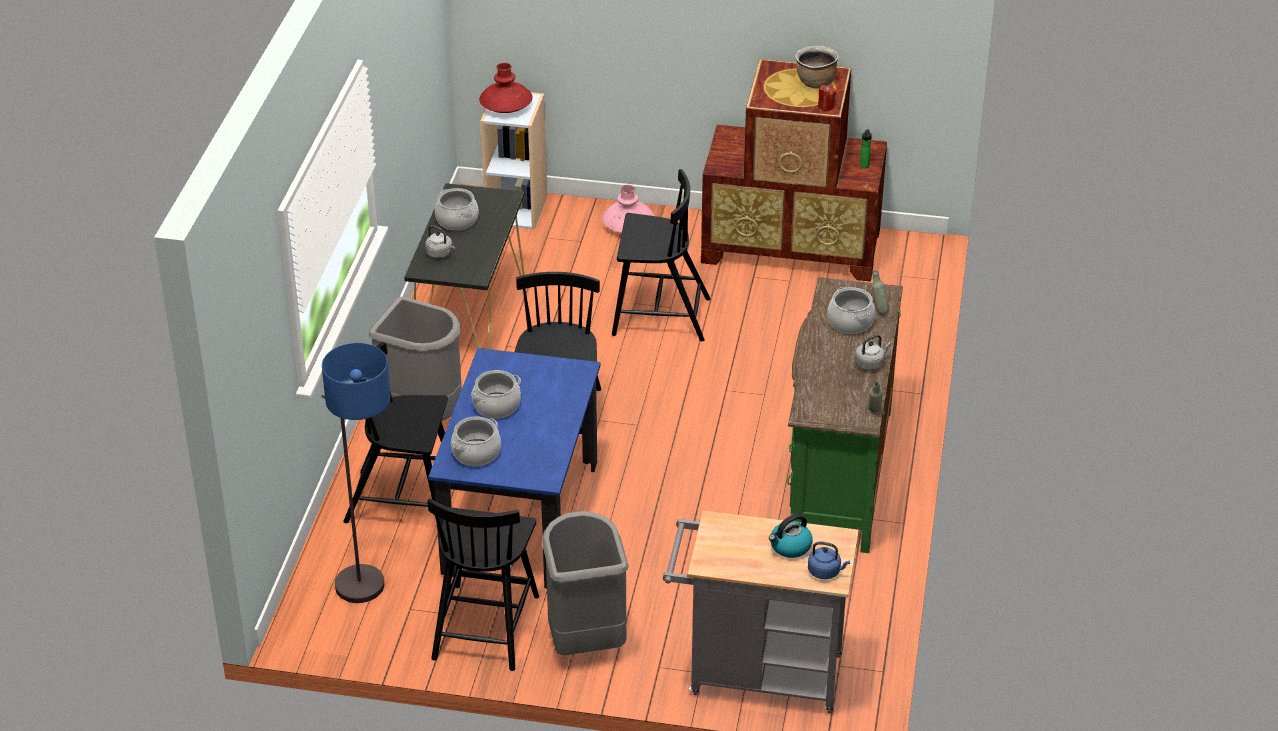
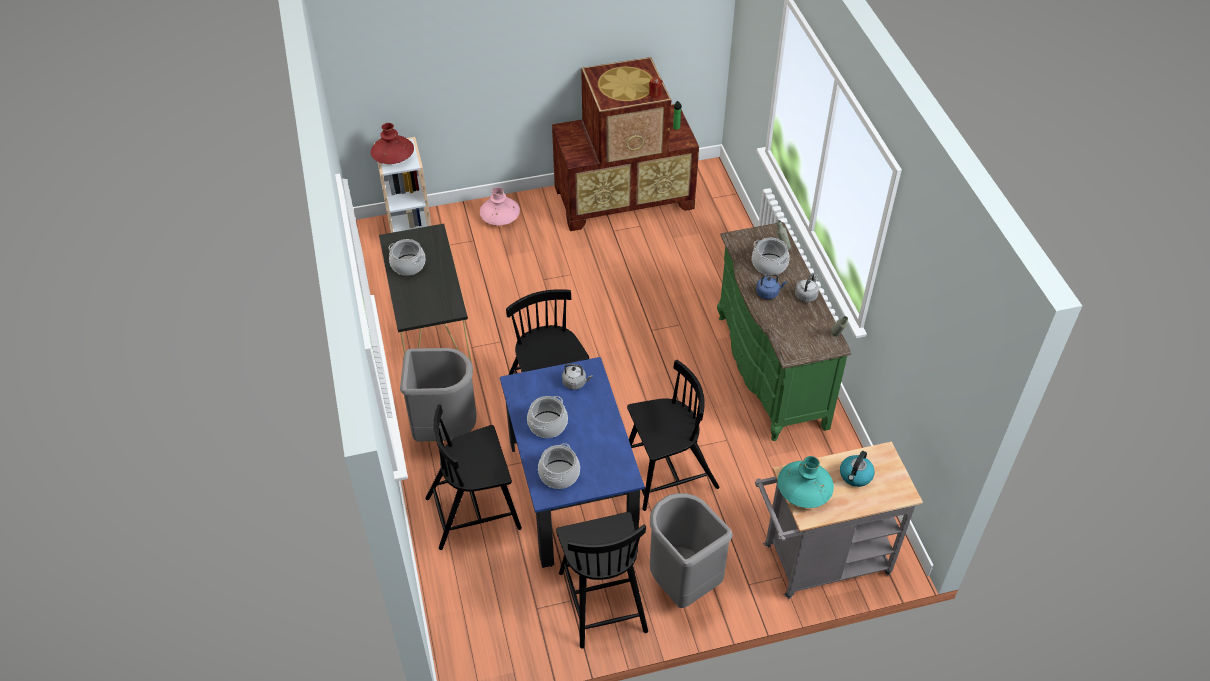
camera: 25 degrees left, 10 degrees up
(371, 591) = (498, 604): blue floor lamp -> none
(440, 254) = (413, 299): grey kettle -> grey kettle (575, 383)
(658, 316) = (567, 285): black chair -> black chair (668, 475)
(721, 541) = (804, 490): none -> turquoise vase
(815, 83) = (634, 76): brown cooking pot -> none
(826, 572) = (894, 488): blue kettle -> blue kettle (768, 293)

